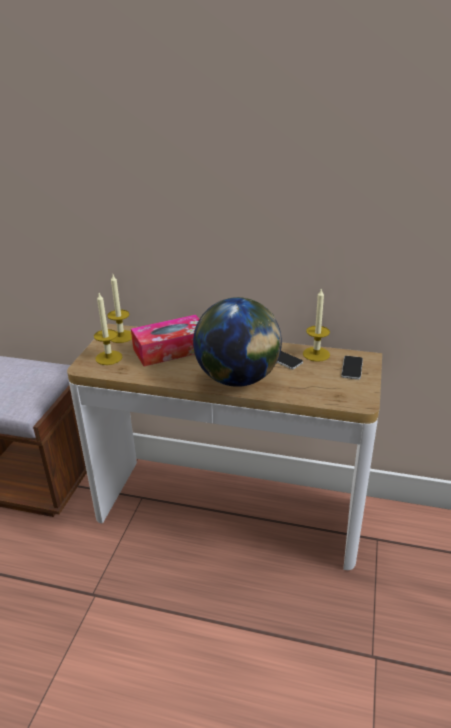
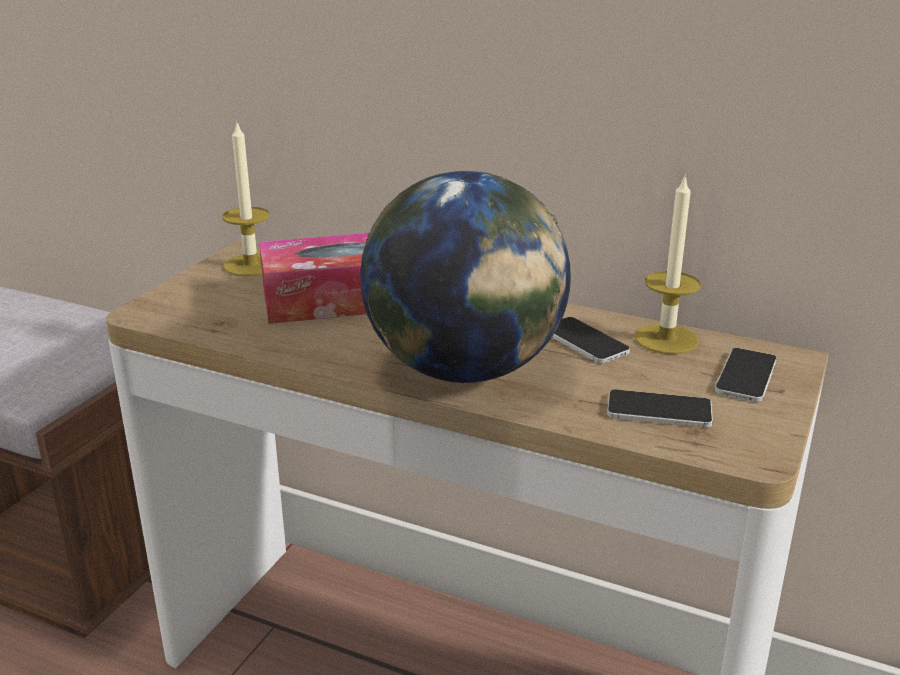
camera: 10 degrees right, 5 degrees down
(109, 358) = (205, 300): candle -> none
(321, 388) = (659, 410): none -> phone

